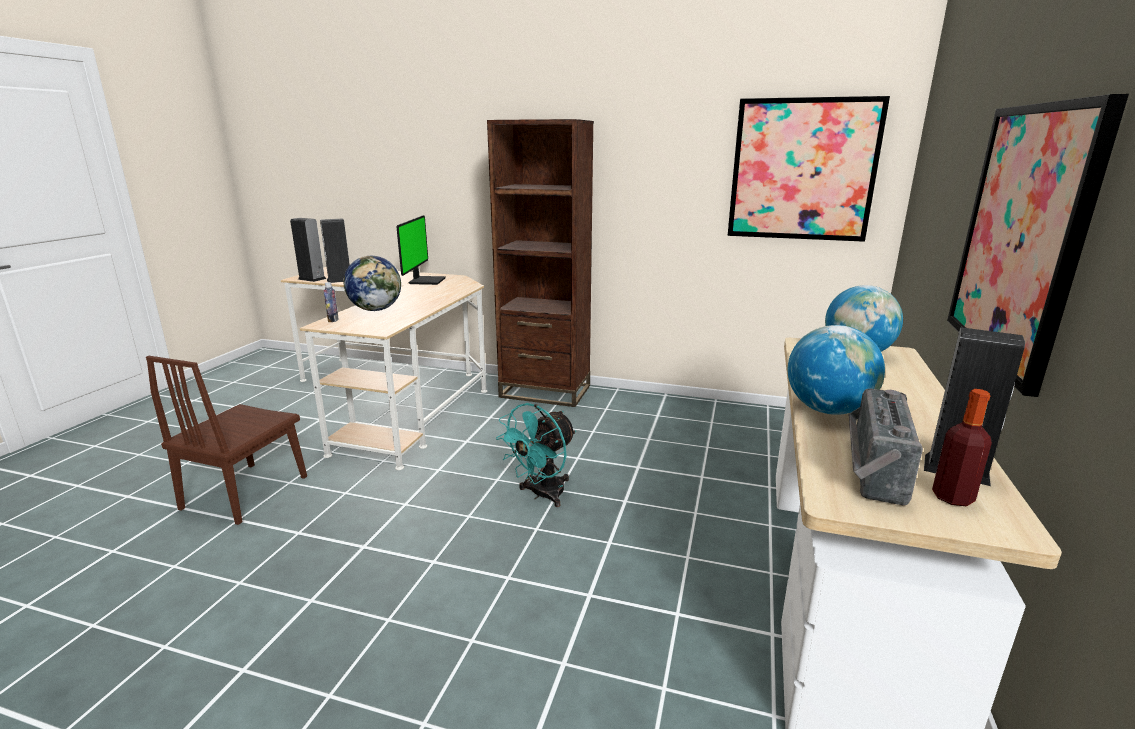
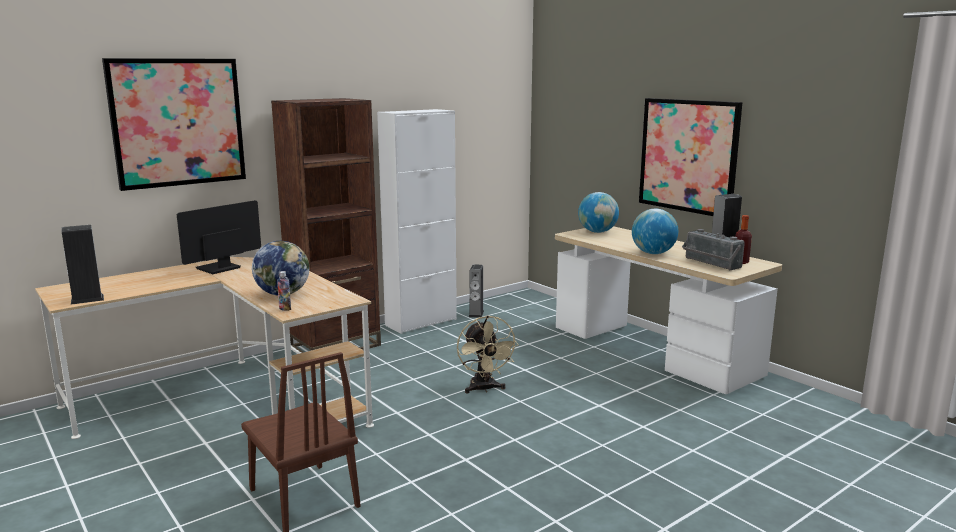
camera: 55 degrees left, 5 degrees down
(340, 280) = (127, 291): speaker -> speaker (476, 314)
(425, 281) = (219, 269): monitor -> monitor turned 90 degrees counterclockwise
(541, 495) = (484, 389): turquoise fan -> beige fan
(657, 402) = (421, 322): none -> white cabinet
(802, 170) = (480, 127): picture -> picture (178, 122)

